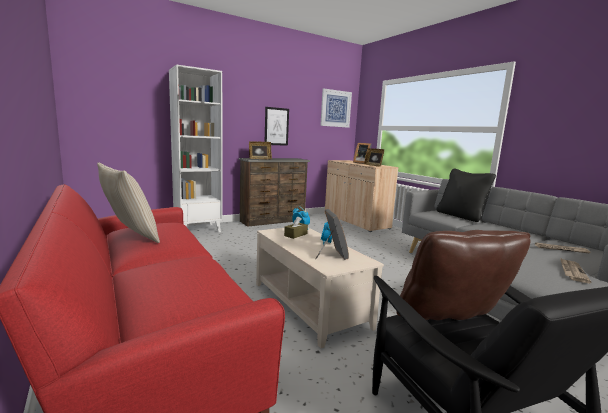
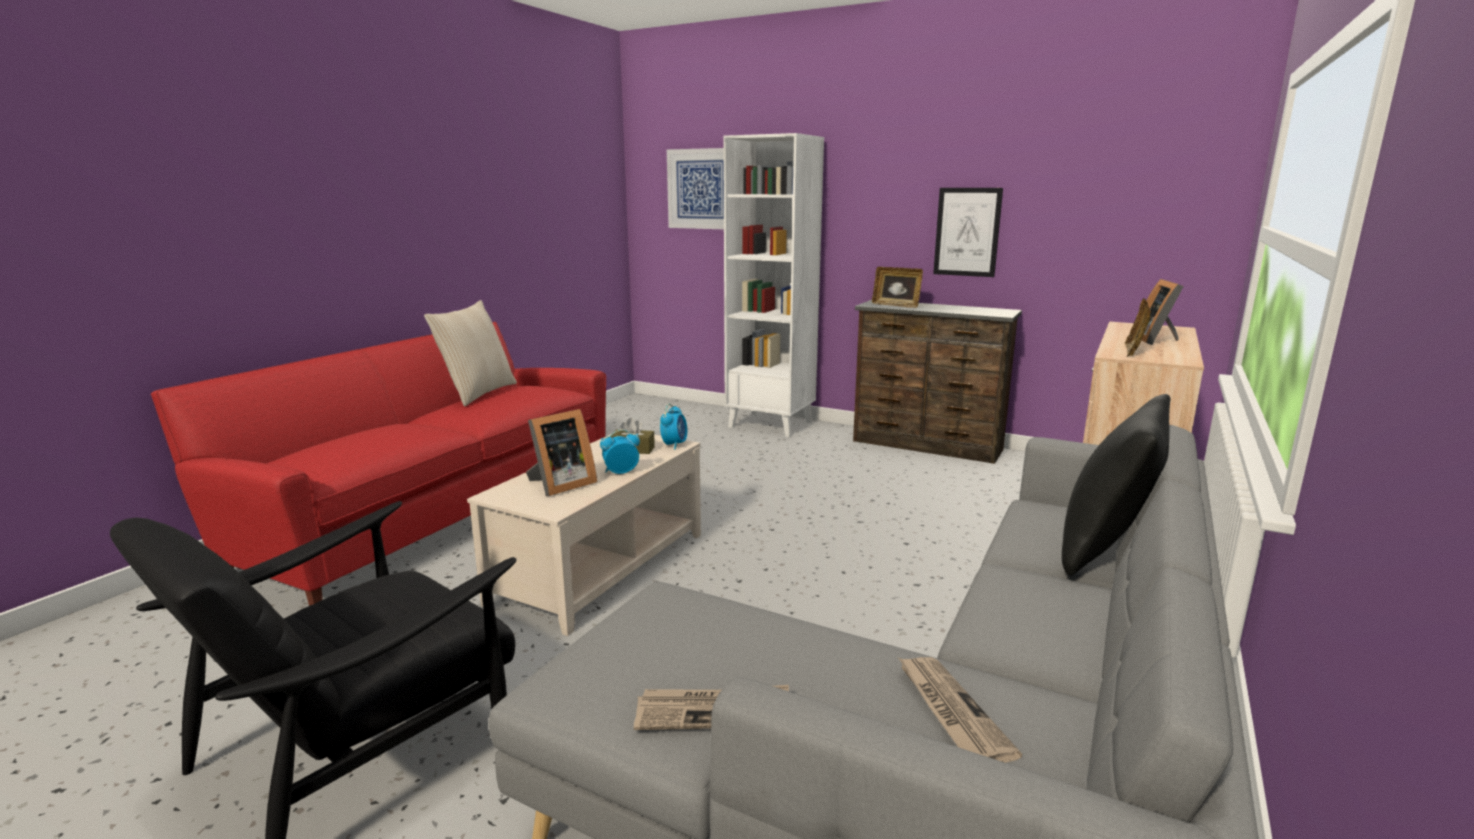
camera: 60 degrees right, 5 degrees up
(335, 108) = (1166, 175): picture -> picture (701, 189)
(452, 324) = (391, 607): brown pillow -> none

